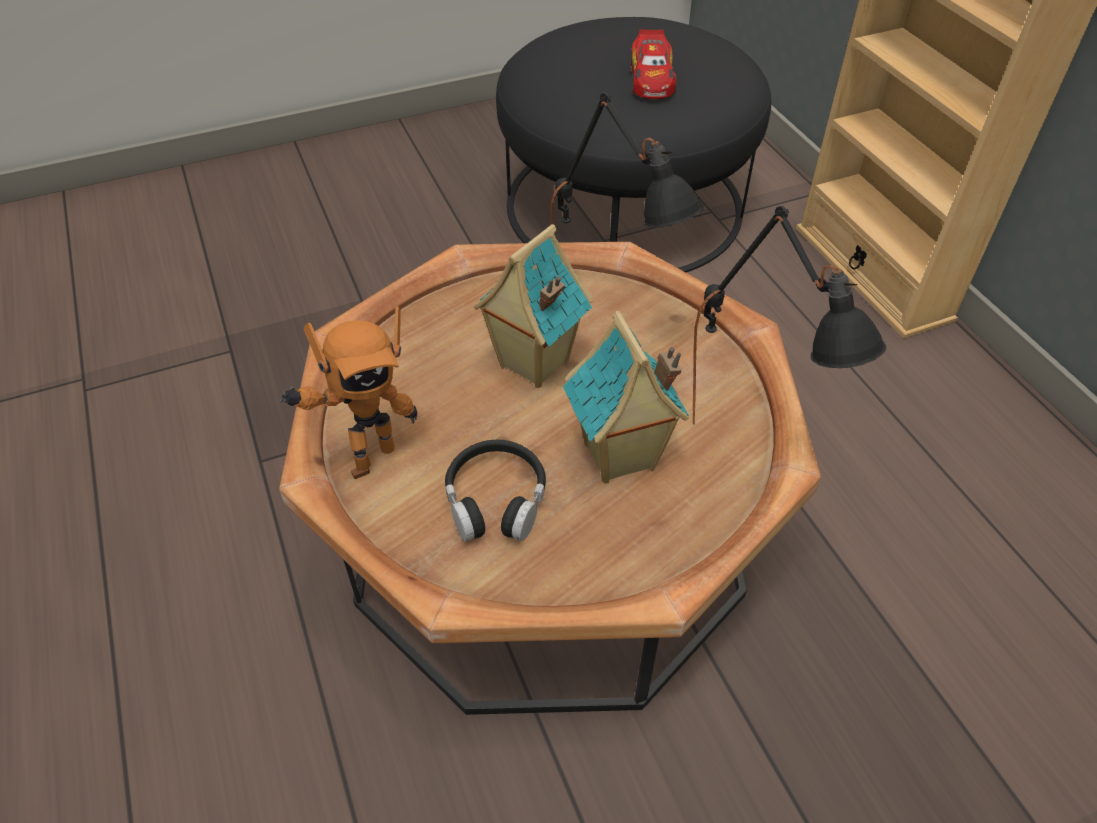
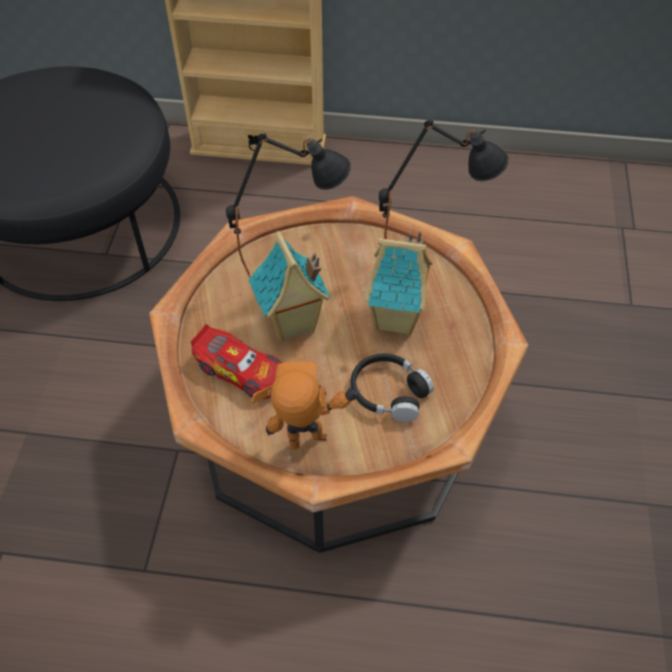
camera: 60 degrees left, 5 degrees up
(368, 458) = (310, 447): toy robot -> toy robot turned 90 degrees counterclockwise
(651, 79) = (71, 124): toy car -> toy car (241, 370)

